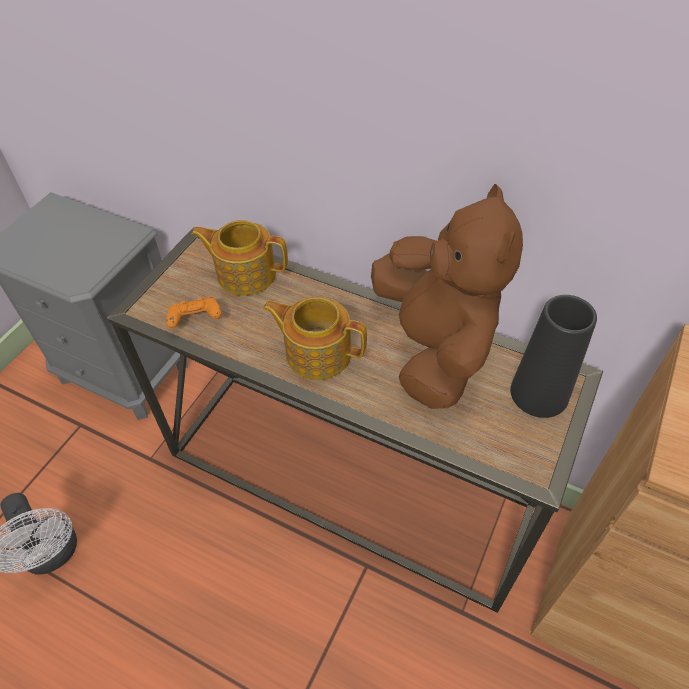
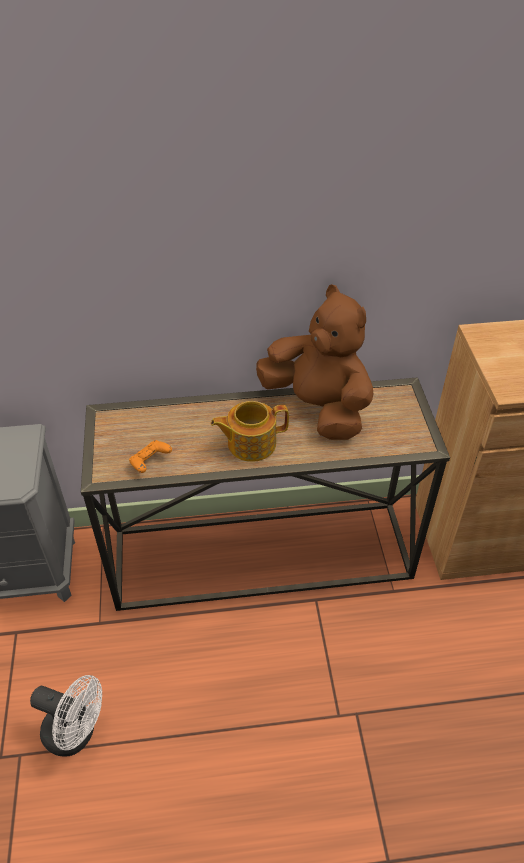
camera: 35 degrees left, 5 degrees down
(245, 273) = (156, 418): teapot -> none
(539, 393) = (395, 404): black vase -> none

